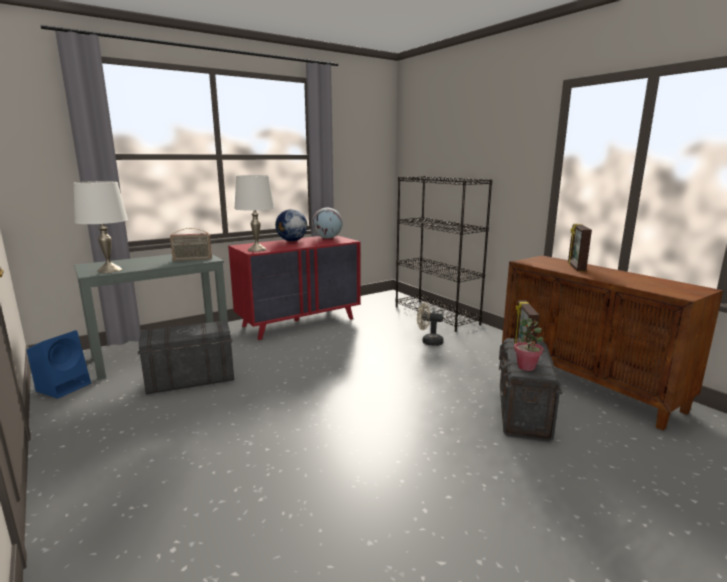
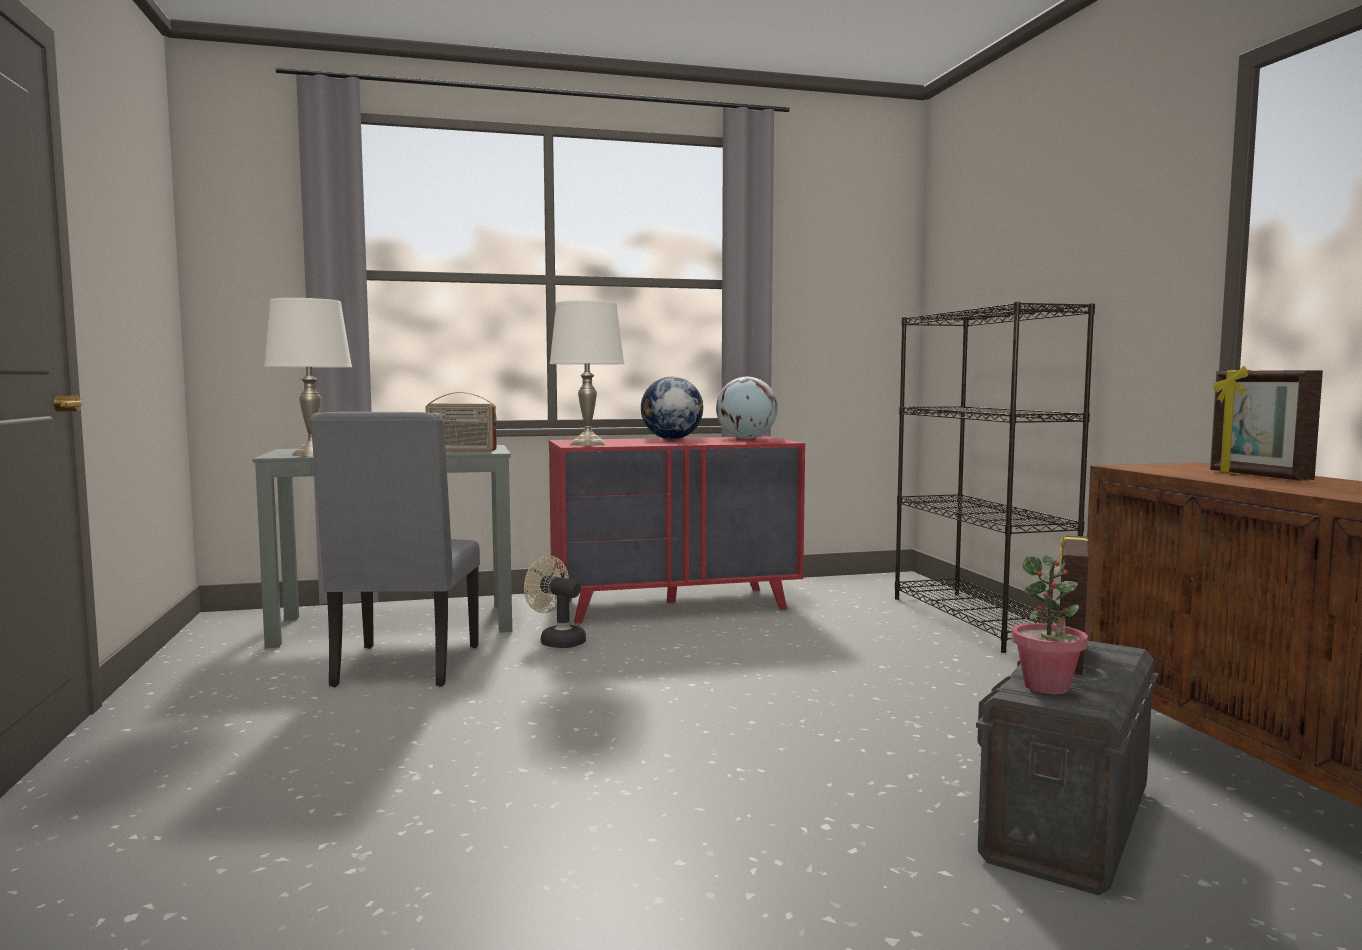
camera: 20 degrees right, 10 degrees down
(64, 386) = (210, 651): blue speaker -> none
(190, 380) = (405, 667): grey storage box -> grey chair
(428, 342) = (924, 663): beige fan -> beige fan (557, 641)
(575, 267) = (1257, 476): picture frame -> picture frame turned 45 degrees counterclockwise

